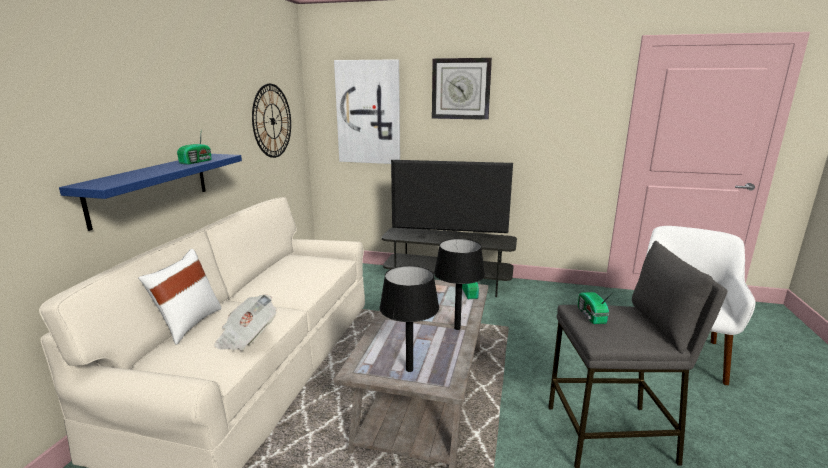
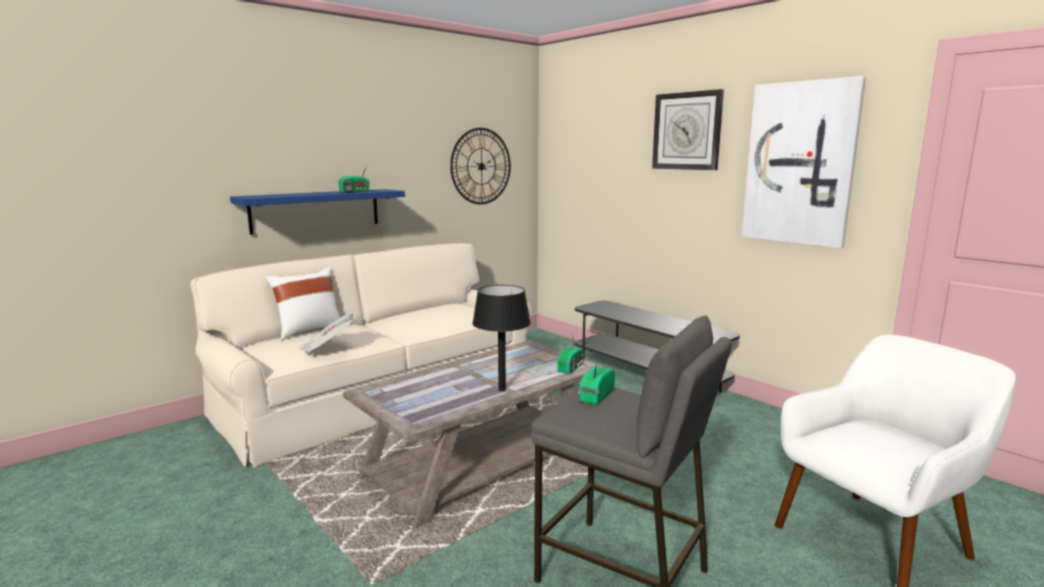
camera: 35 degrees right, 5 degrees down
(368, 112) = (592, 161): picture -> picture (800, 163)
(409, 369) = (405, 403): black table lamp -> none
(448, 238) = (648, 320): television -> none

